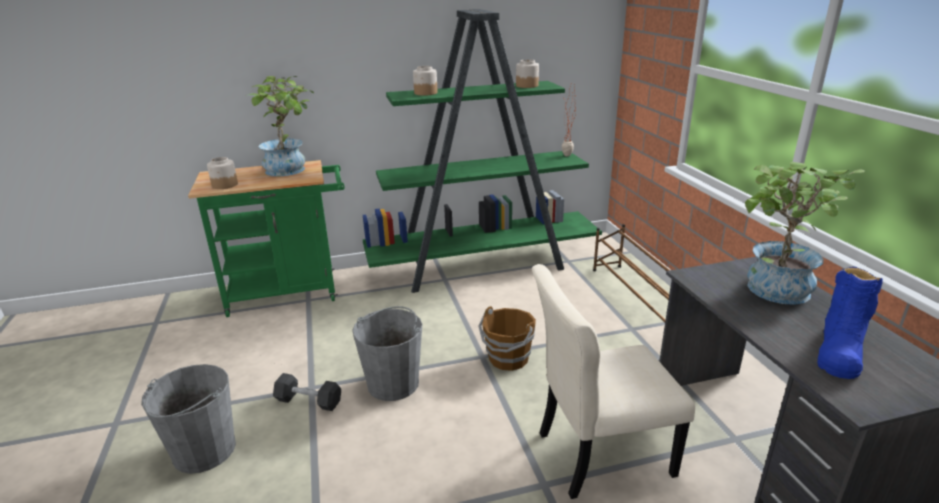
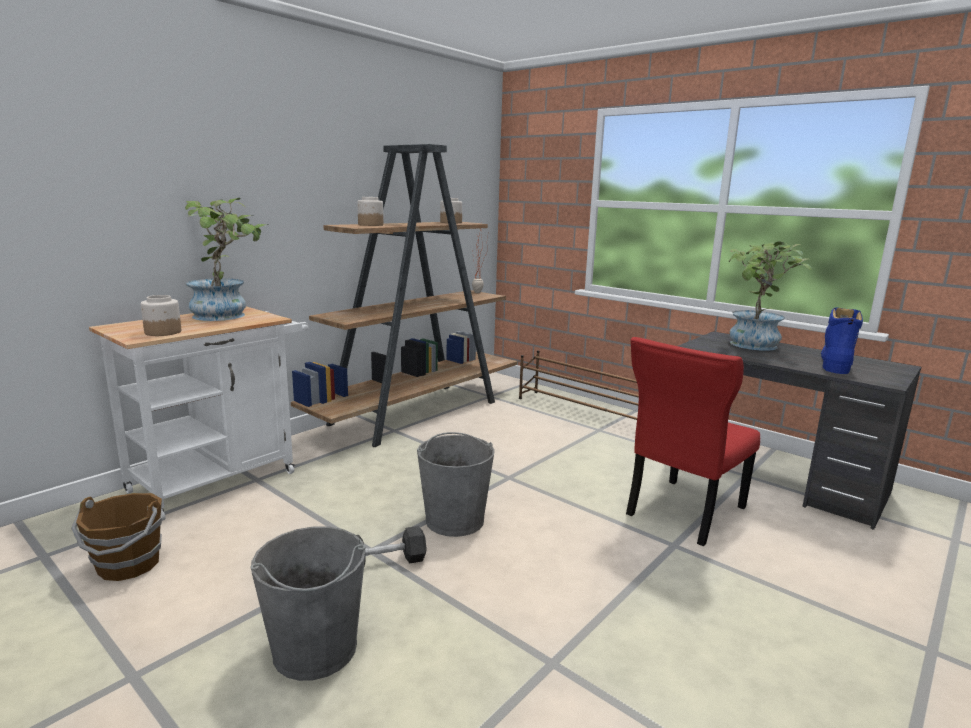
camera: 35 degrees left, 10 degrees down
(290, 292) = (222, 478): green cart -> white cart
(483, 265) = (417, 412): green bookcase -> brown bookcase
(508, 359) = (533, 473): brown bucket -> brown bucket (128, 565)
(599, 454) = (682, 512): beige chair -> red chair
(839, 351) = (835, 364): blue boot -> blue boot turned 150 degrees counterclockwise

